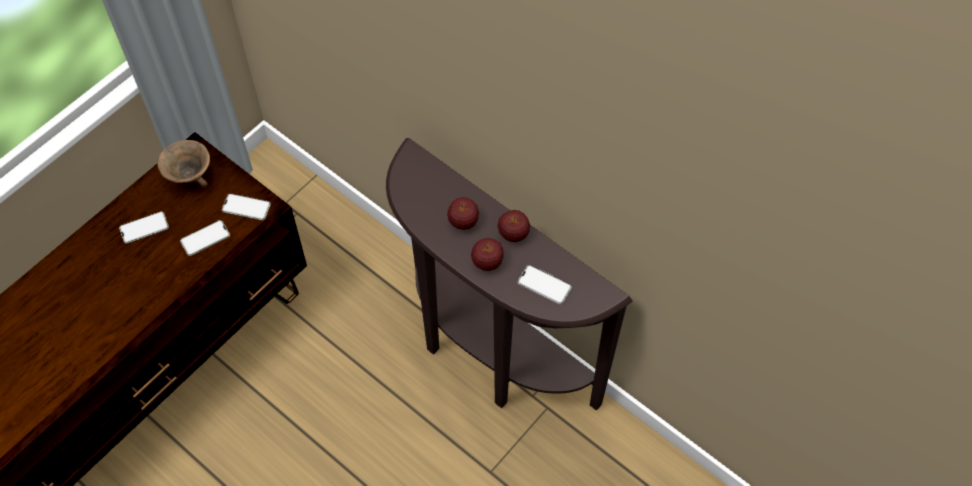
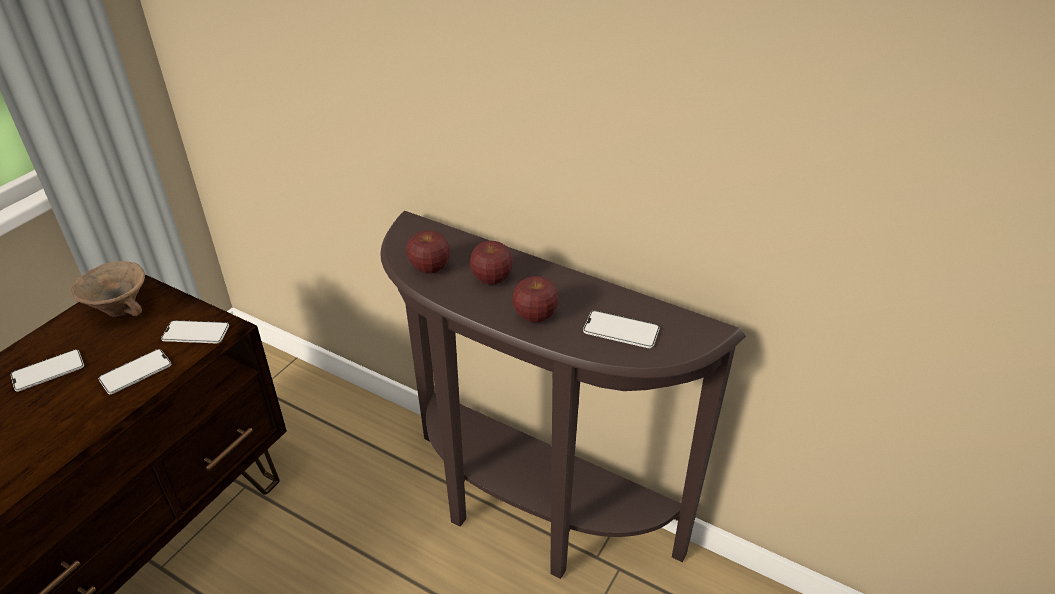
camera: 10 degrees left, 20 degrees down
(513, 234) = (562, 283): apple -> apple (430, 268)

